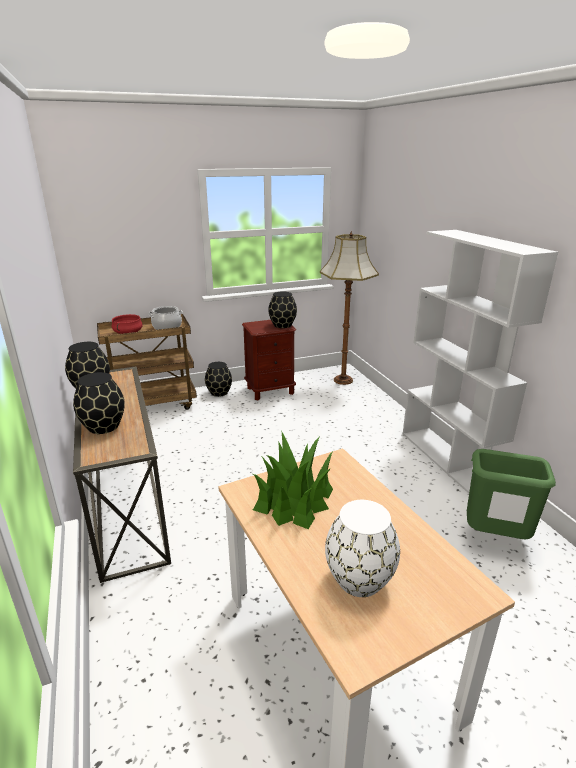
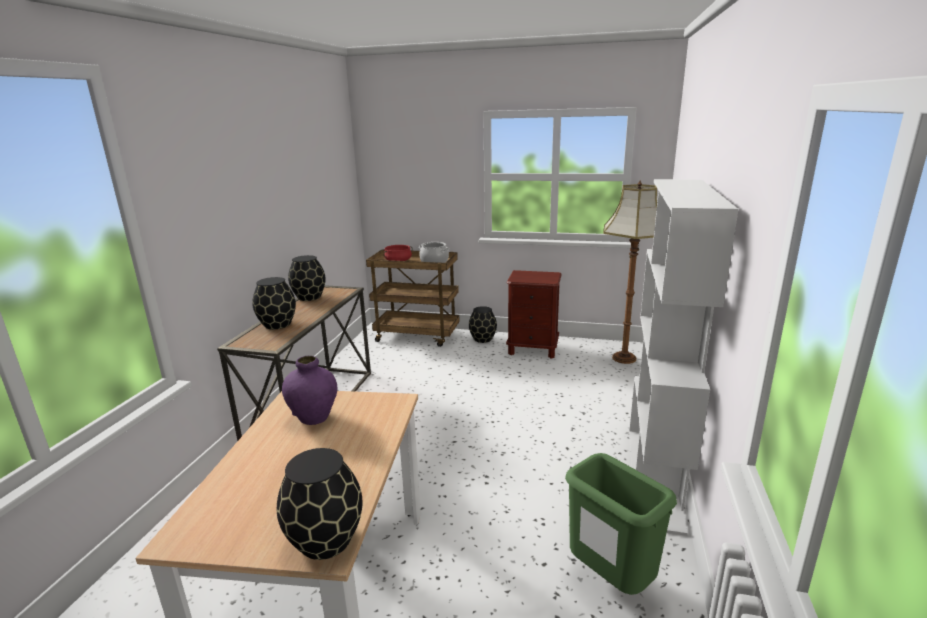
camera: 35 degrees right, 5 degrees down
(282, 325) = (547, 279): black vase -> black vase (324, 541)
(294, 500) = (314, 418): potted plant -> purple vase
(358, 578) = (263, 491): white vase -> none

